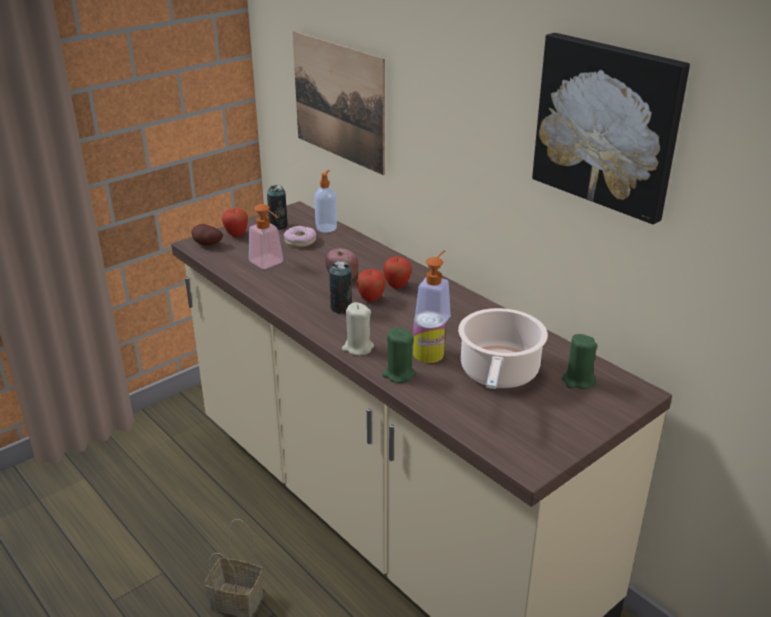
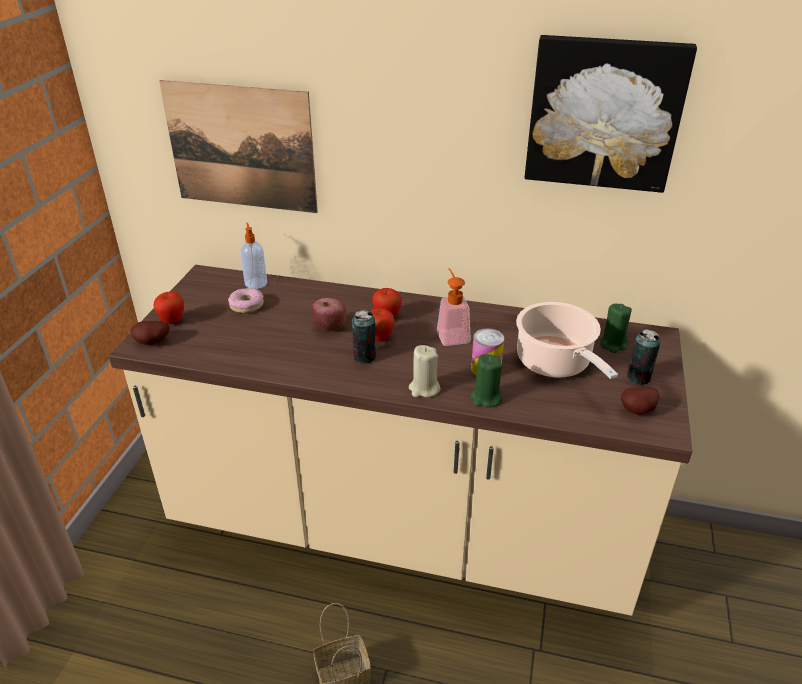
camera: 35 degrees left, 5 degrees up
(269, 264) = (244, 339): soap dispenser -> none
(278, 226) = (205, 297): can -> can (638, 377)
(524, 441) = (638, 411): none -> potato

